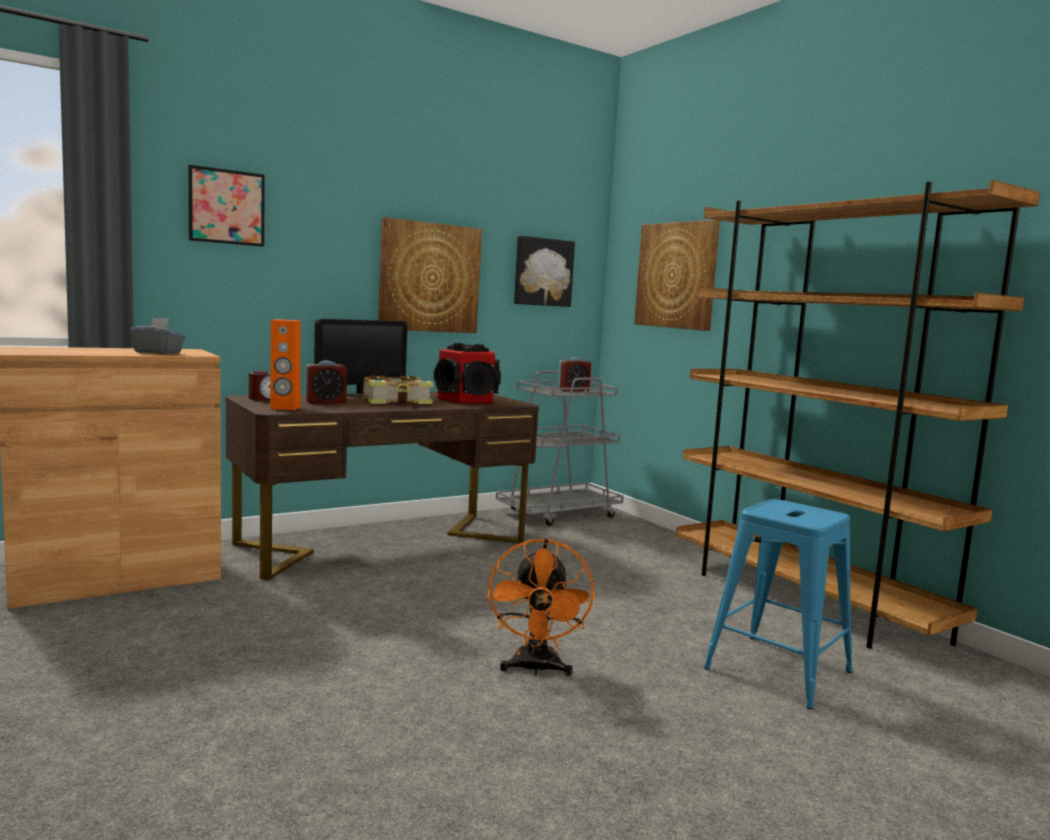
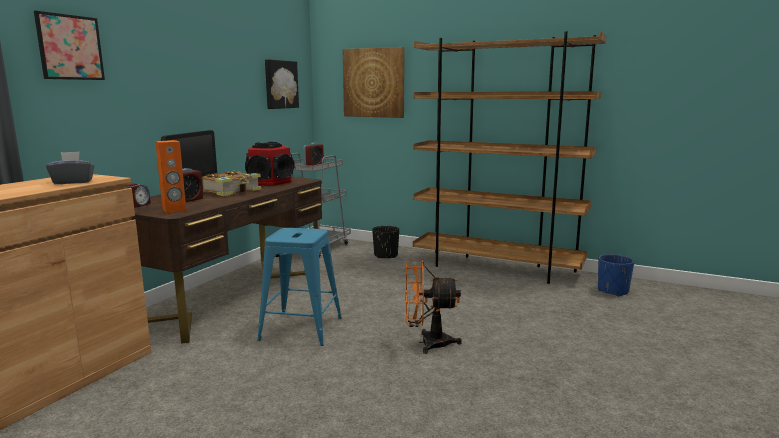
camera: 30 degrees left, 5 degrees up
(429, 277) = (217, 95): picture -> none
(536, 669) = (427, 343): orange fan -> orange fan turned 120 degrees clockwise
(646, 544) = (386, 255): none -> black planter
(778, 669) = (528, 306): blue stool -> blue stool (301, 328)
(990, 696) = (613, 291): none -> blue planter

